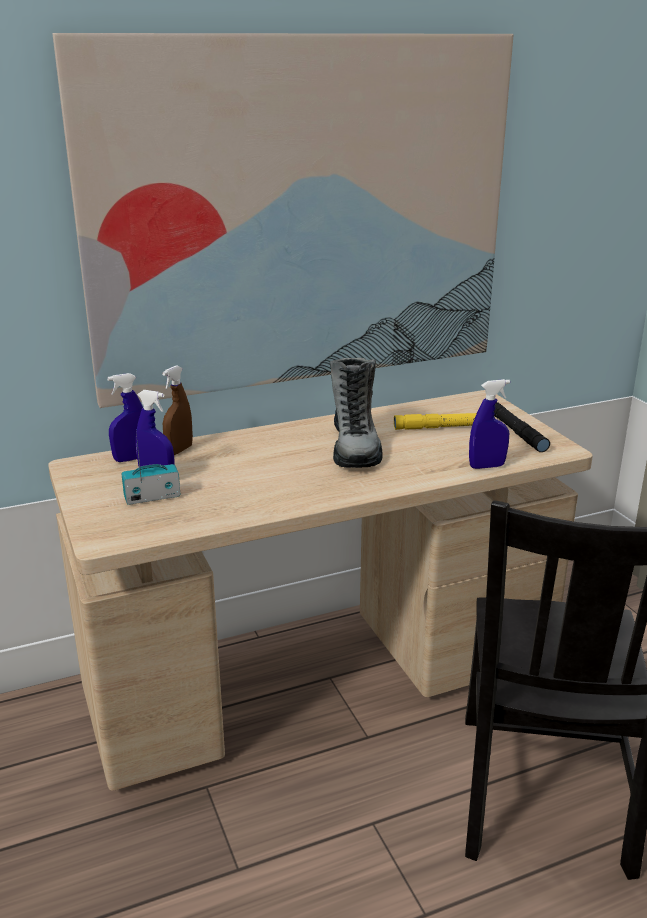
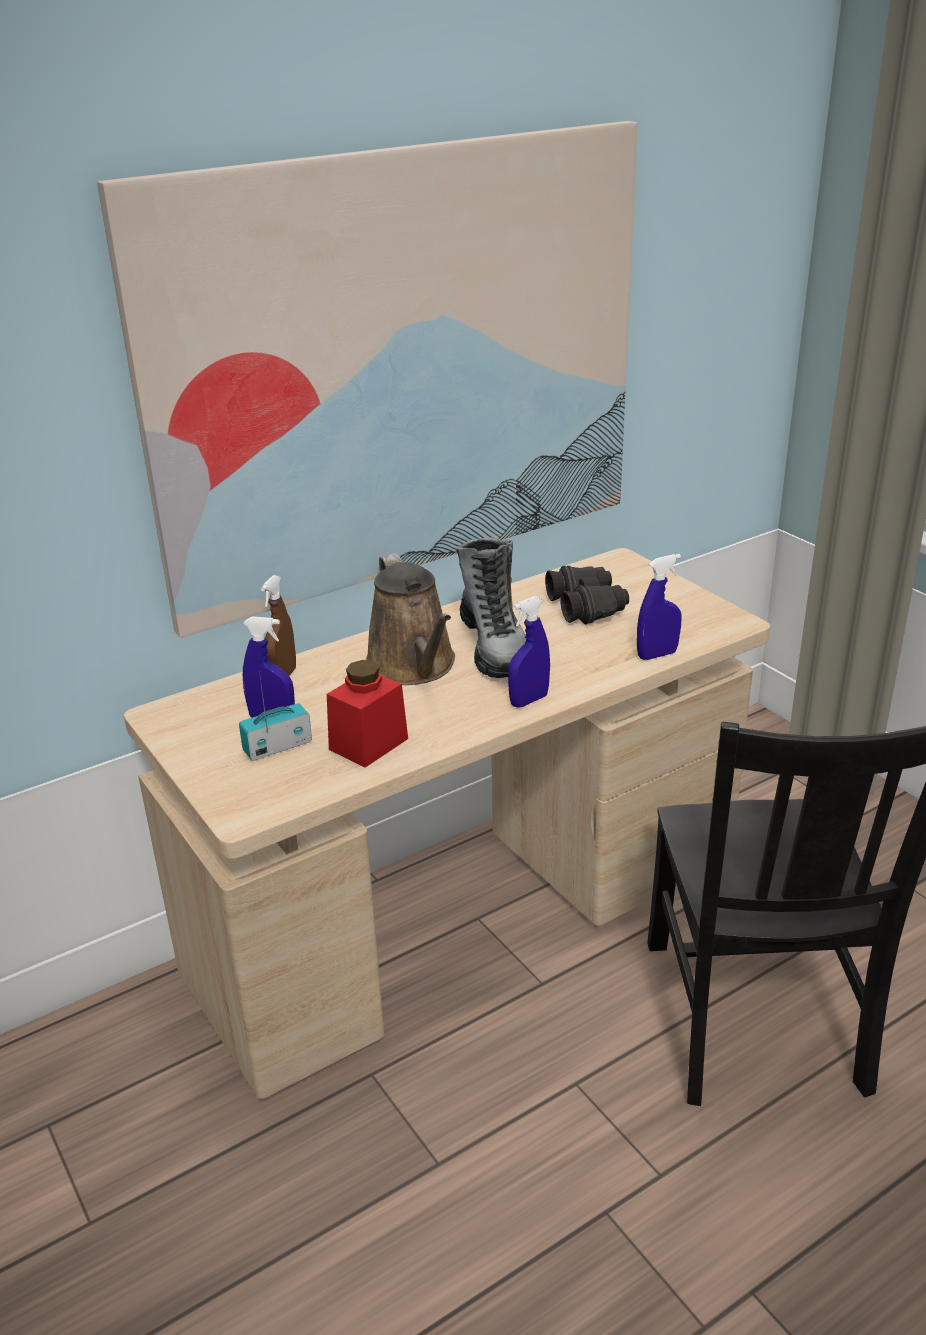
camera: 10 degrees left, 5 degrees up
(131, 459) = (228, 696): blue spray bottle -> blue spray bottle (529, 700)
(224, 503) = (368, 744): none -> red jar
(284, 454) = (414, 667): none -> brown watering can
(441, 427) = (587, 607): yellow flashlight -> black binoculars
(517, 432) = (677, 604): black flashlight -> none

